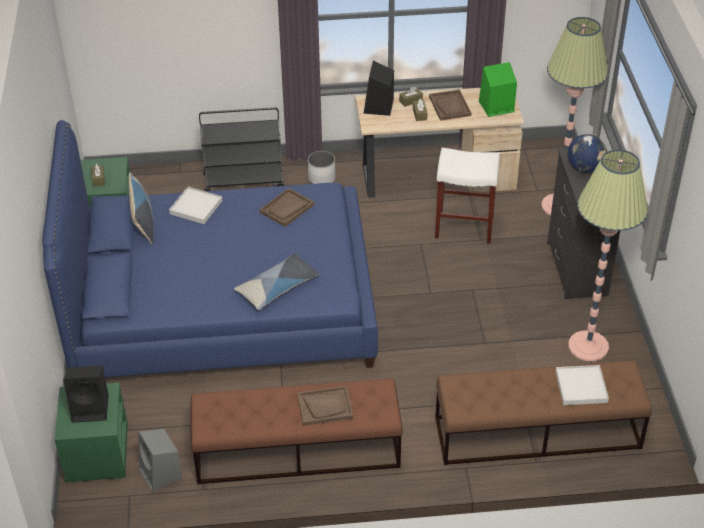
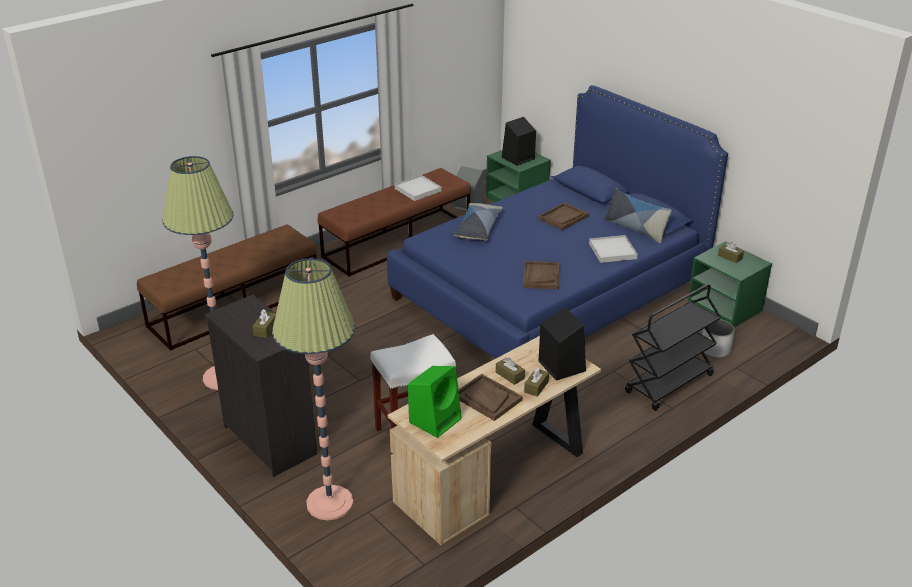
camera: 145 degrees right, 10 degrees down
(321, 178) = (604, 420): white planter -> white planter (715, 350)
(325, 407) = (376, 202): brown tray -> brown tray (563, 218)
(581, 387) = (198, 269): white tray -> white tray (417, 190)
(585, 168) = (265, 329): globe -> brown tissue box

